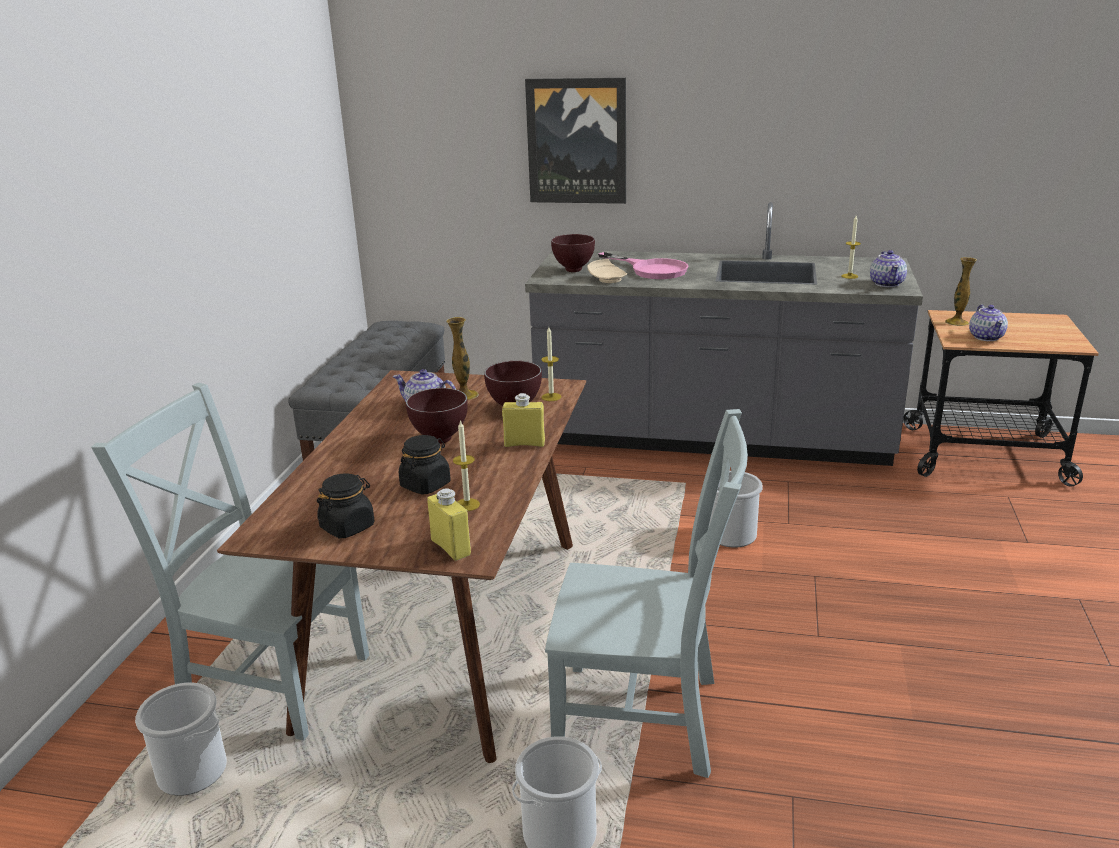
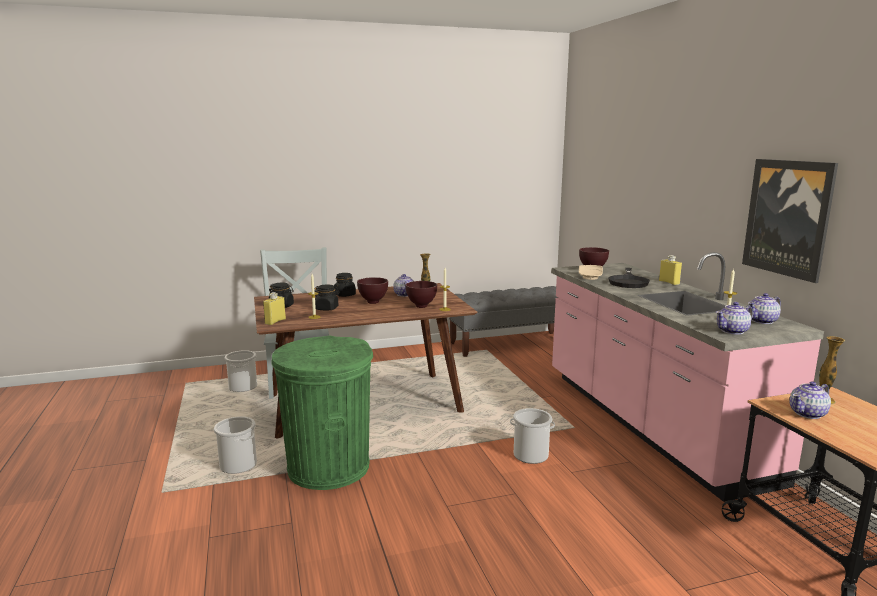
camera: 60 degrees right, 10 degrees down
(353, 455) = (344, 295): none -> black jar
(524, 444) = (384, 314): yellow bottle -> yellow bottle (669, 282)
(577, 141) = (642, 192): picture -> picture (788, 218)
(645, 719) = (328, 467): grey chair -> green trash can
(651, 269) = (628, 281): pink frying pan -> black frying pan
(712, 439) = (649, 423): grey counter -> pink counter
(861, 266) = (762, 321): none -> teapot

